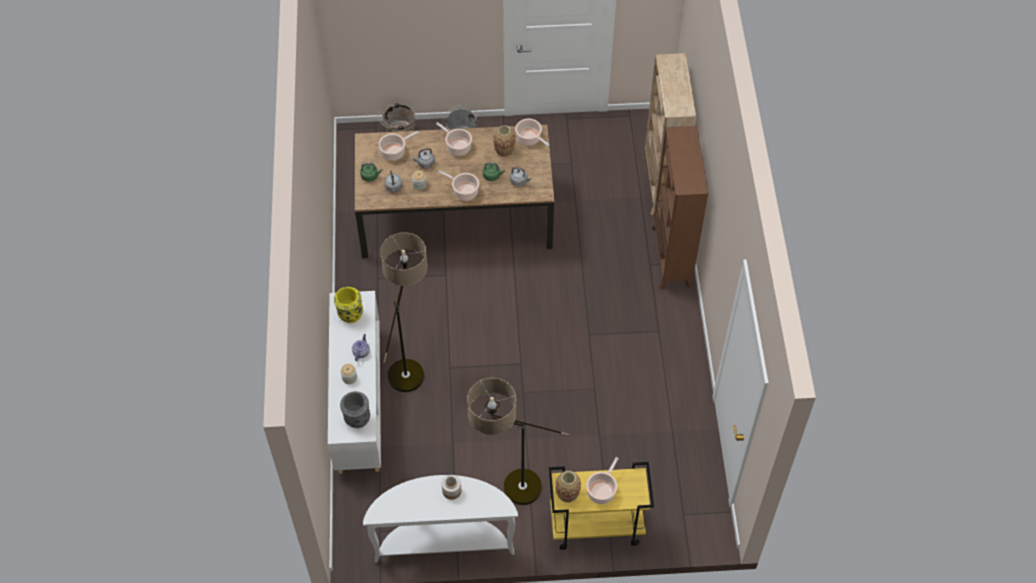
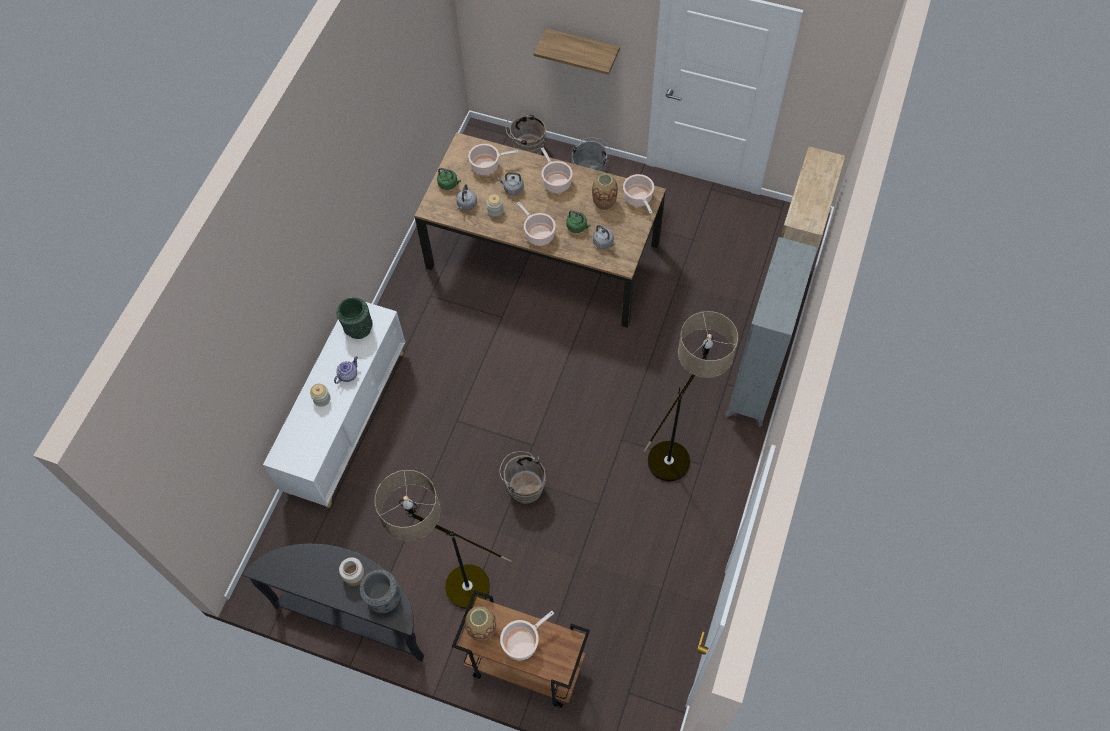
camera: 25 degrees right, 5 degrees up
(350, 314) = (358, 328): yellow vase -> green vase
(357, 419) = (306, 448): grey vase -> grey vase (384, 599)
(411, 364) = (419, 401): floor lamp -> floor lamp (679, 449)
(439, 33) = (582, 48): none -> shelf
(444, 540) = (356, 613): white console table -> black console table
(529, 397) = (524, 486): none -> brown bucket
(595, 526) = (524, 666): yellow cart -> brown cart
(671, 257) = (754, 384): brown bookcase -> grey bookcase

